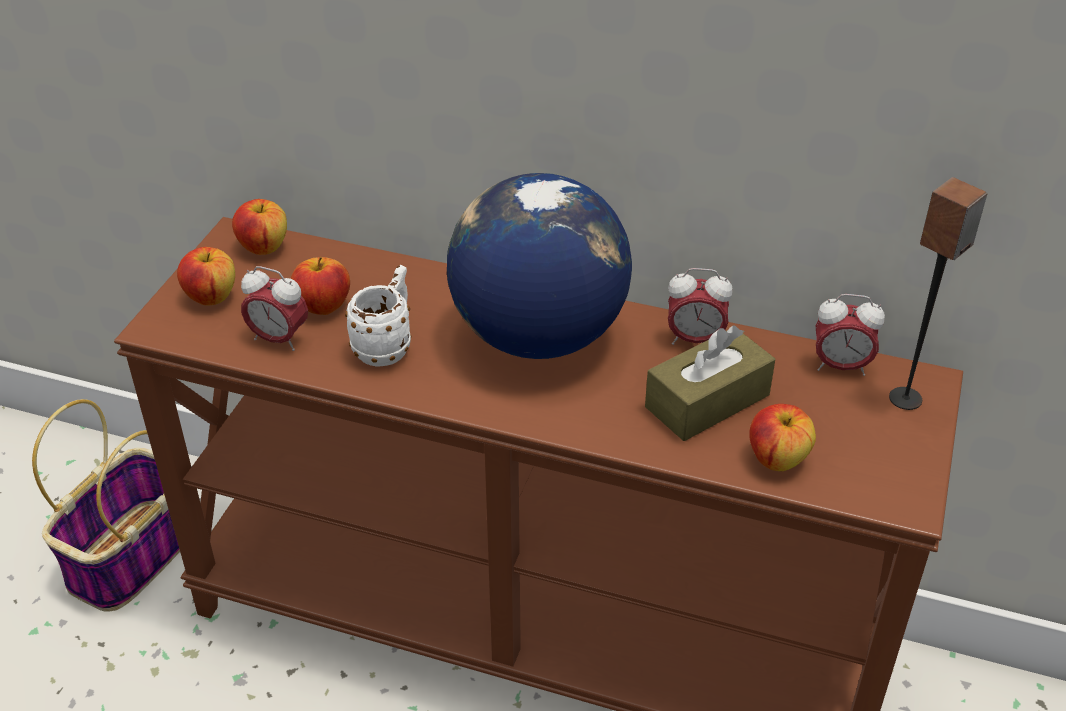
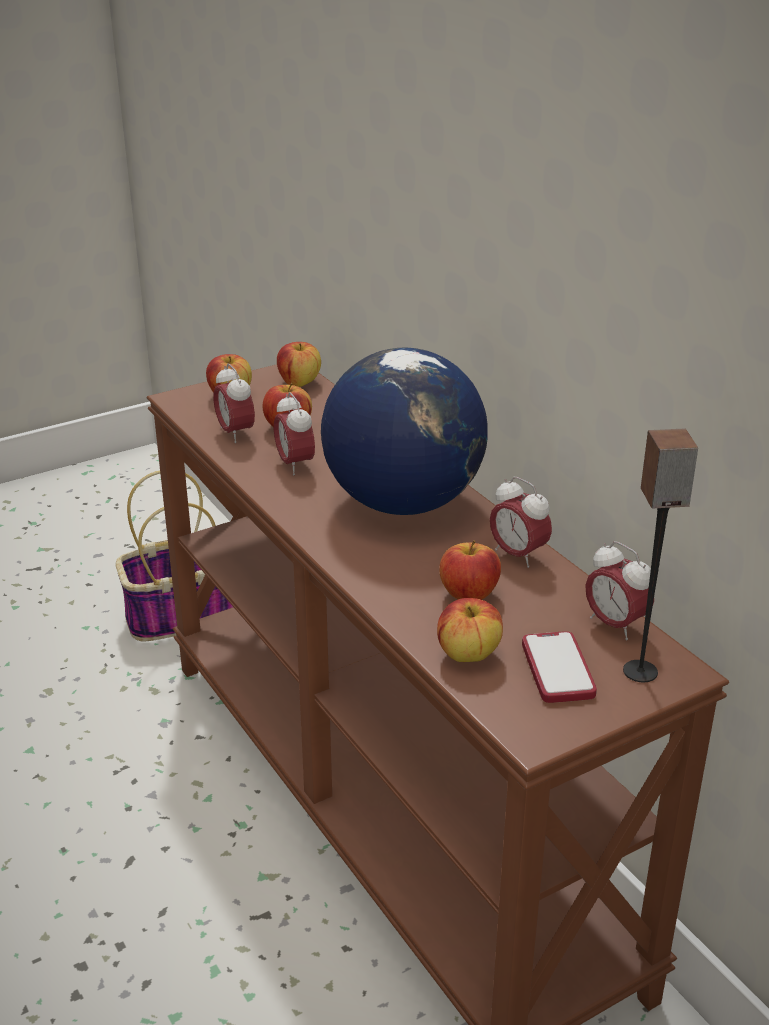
camera: 40 degrees right, 10 degrees down
(387, 346) = (295, 464): white mug -> alarm clock
(707, 401) = (469, 595): brown tissue box -> apple
(853, 432) = (557, 669): none -> phone

